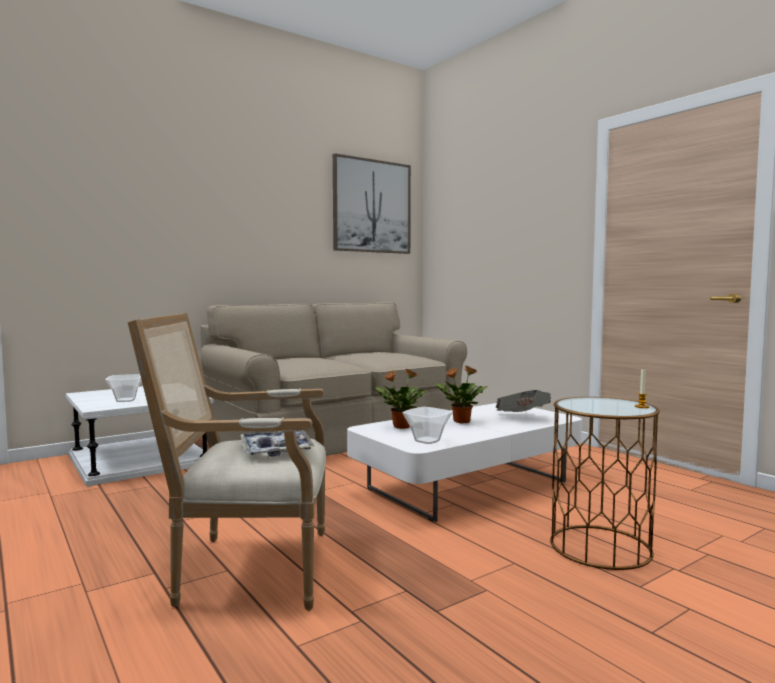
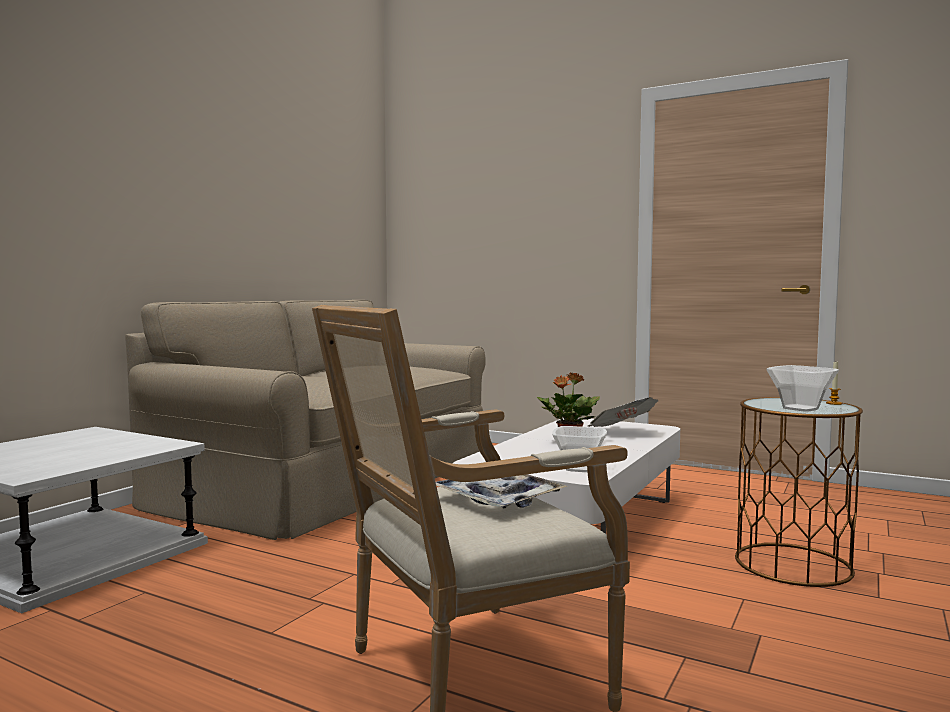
camera: 25 degrees left, 0 degrees up
(124, 400) = (55, 460): bowl -> bowl (800, 409)
(372, 206) = (333, 170): picture -> none
(400, 426) = (514, 456): potted plant -> none

